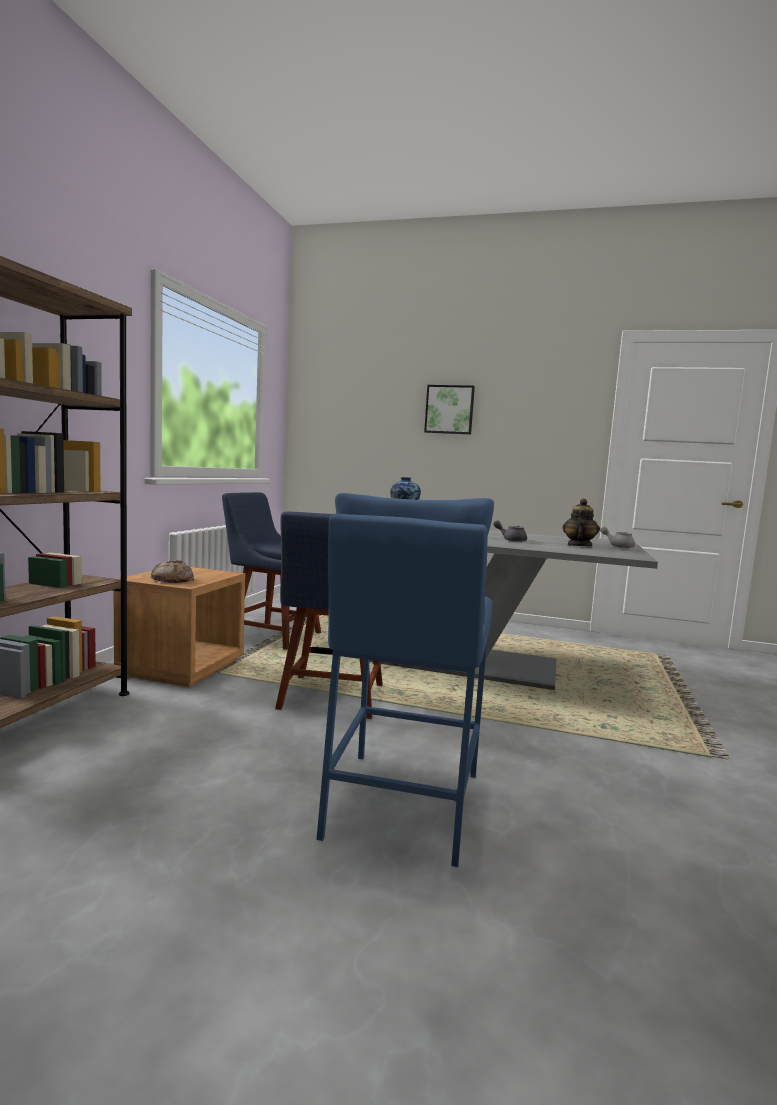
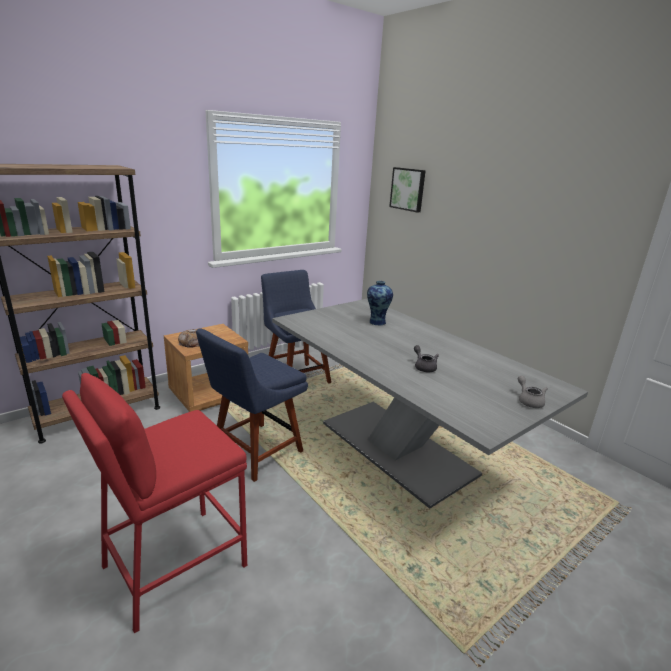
camera: 35 degrees right, 15 degrees up
(401, 803) = (173, 565): blue stool -> red stool
(449, 409) = (487, 201): picture -> picture (408, 189)
(578, 545) = (477, 391): teapot -> none

